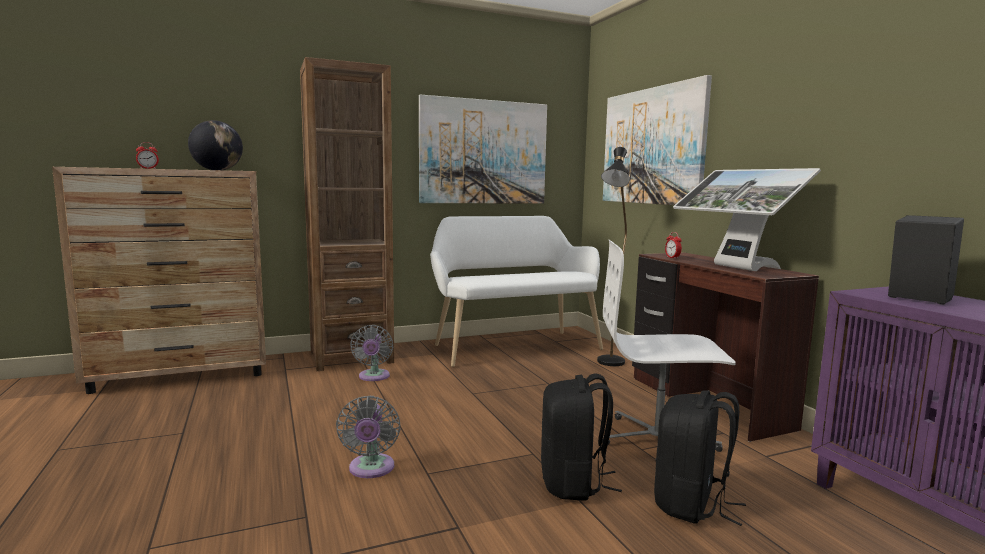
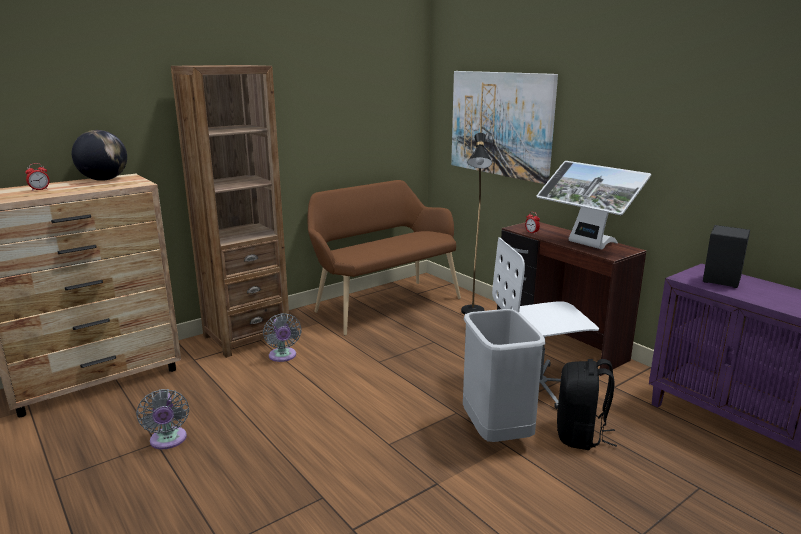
camera: 15 degrees left, 10 degrees up
(371, 469) = (343, 449): grey fan -> grey fan (168, 441)
(484, 152) = (343, 126): picture -> none
(513, 346) = (383, 304): white bench -> brown bench
(573, 483) = (497, 433): black backpack -> grey trash can

